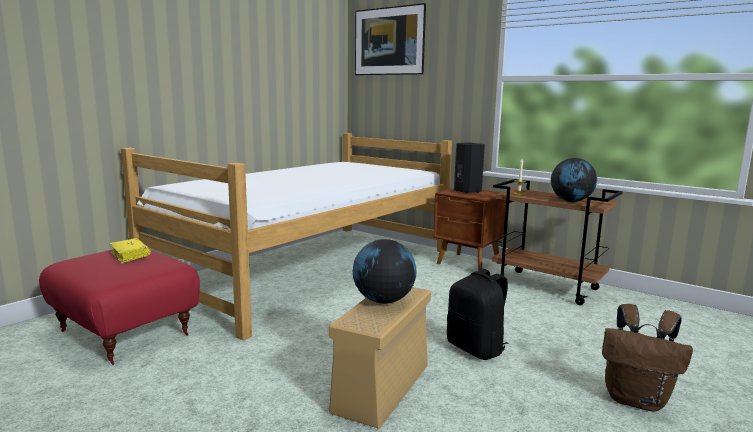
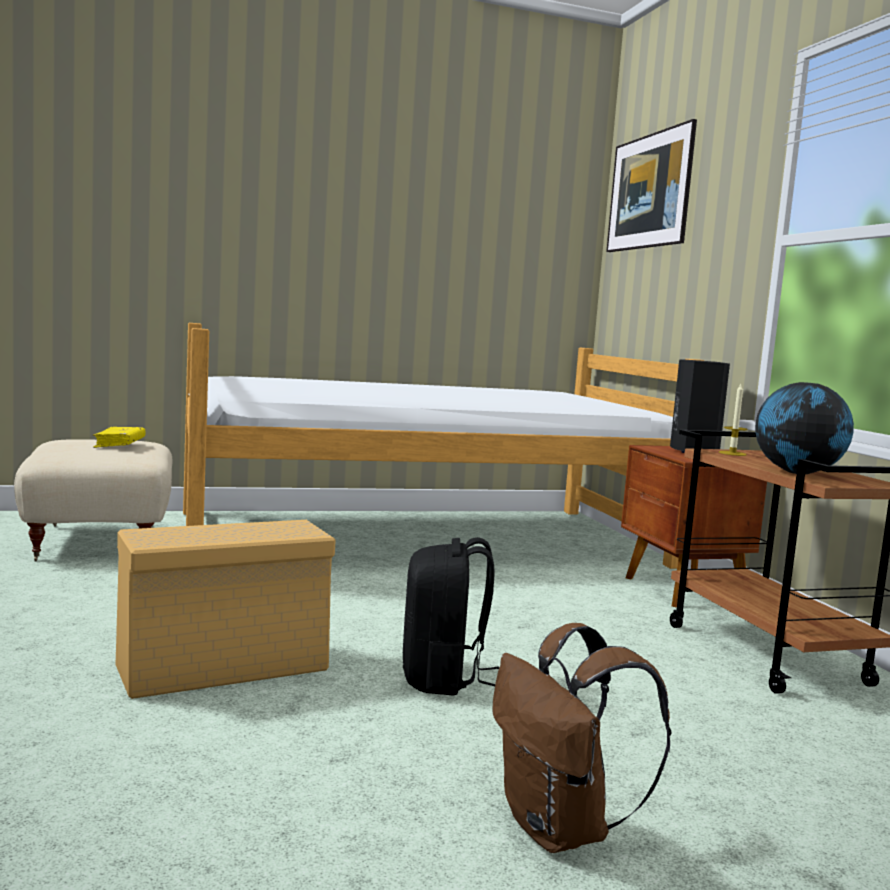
camera: 35 degrees right, 5 degrees down
(127, 332) = (101, 542): red ottoman -> beige ottoman
(383, 301) = (240, 530): globe -> none

